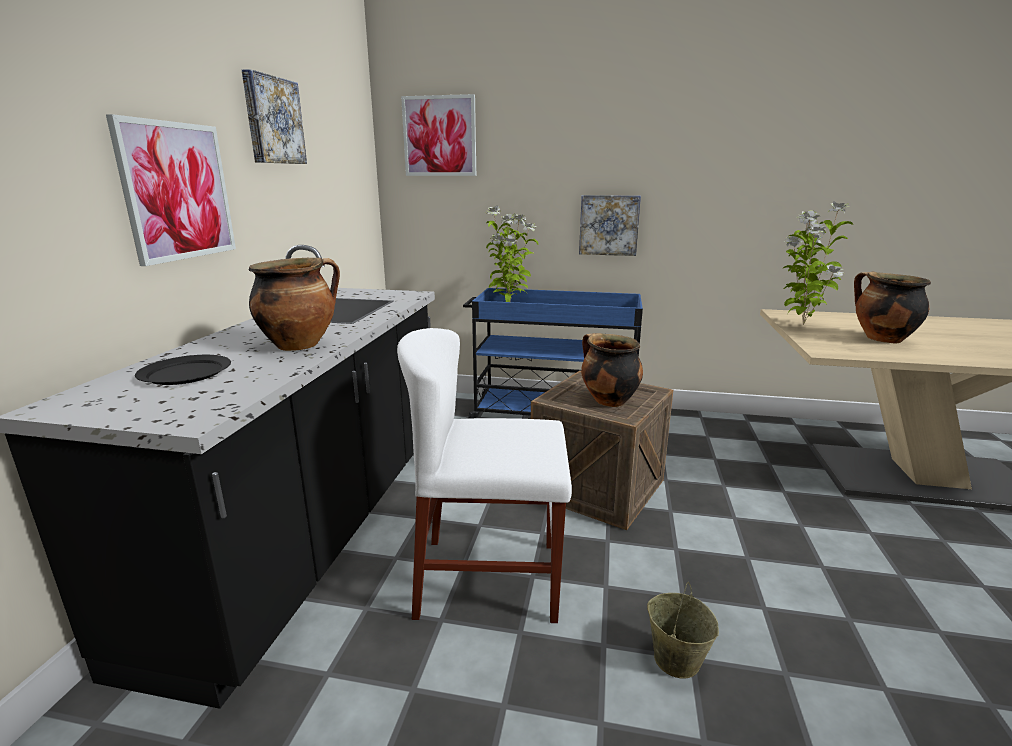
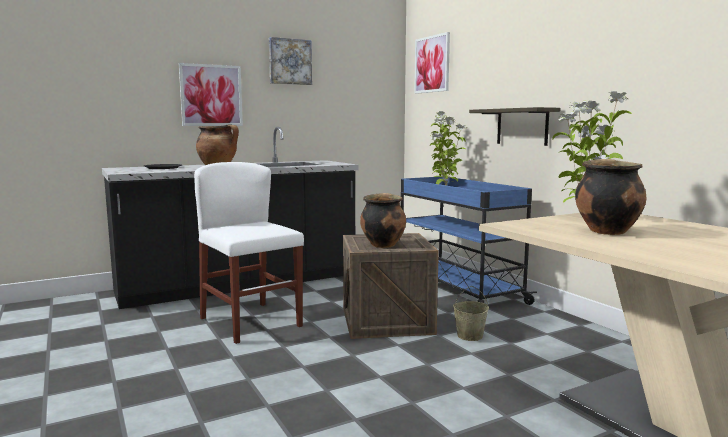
camera: 50 degrees right, 10 degrees down
(609, 225) = (522, 126): picture -> shelf
(675, 659) = (242, 375): beige bucket -> beige bucket (469, 336)

